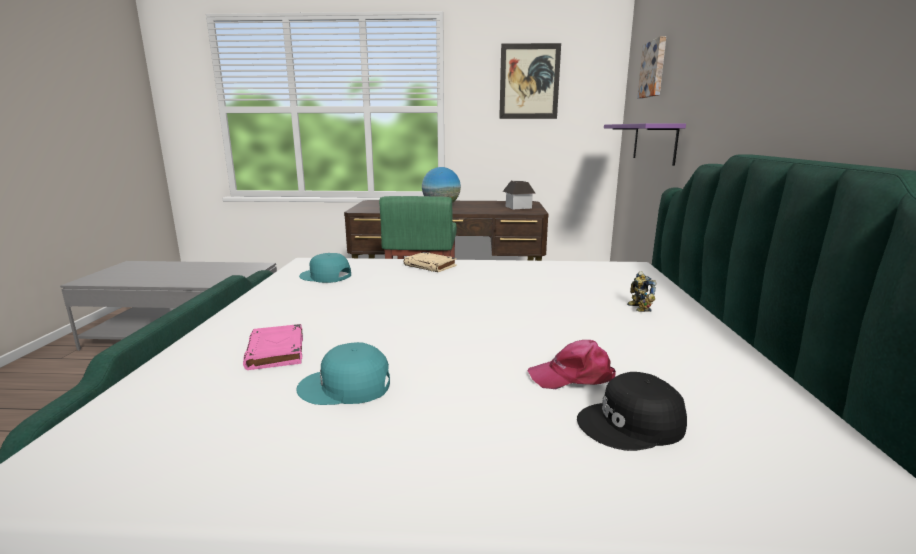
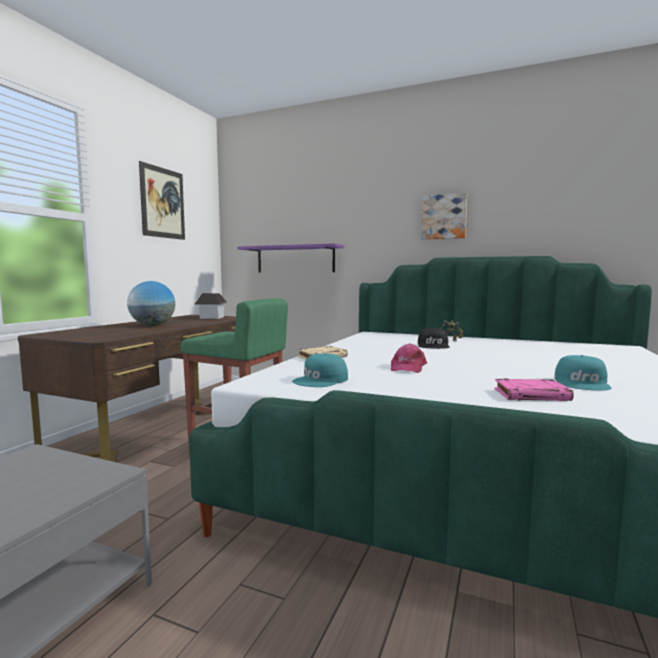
camera: 70 degrees left, 10 degrees down
(573, 376) = (546, 355): pink cap -> pink cap (407, 367)
(632, 424) = (591, 355): black cap -> black cap (434, 345)
(654, 69) = (279, 209): picture -> picture (444, 217)

